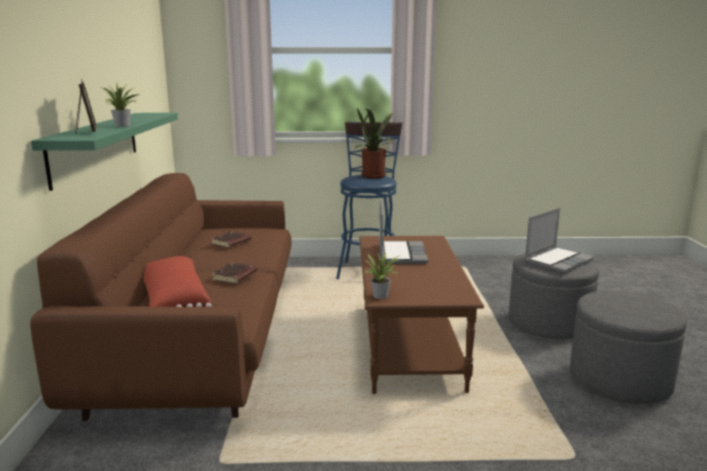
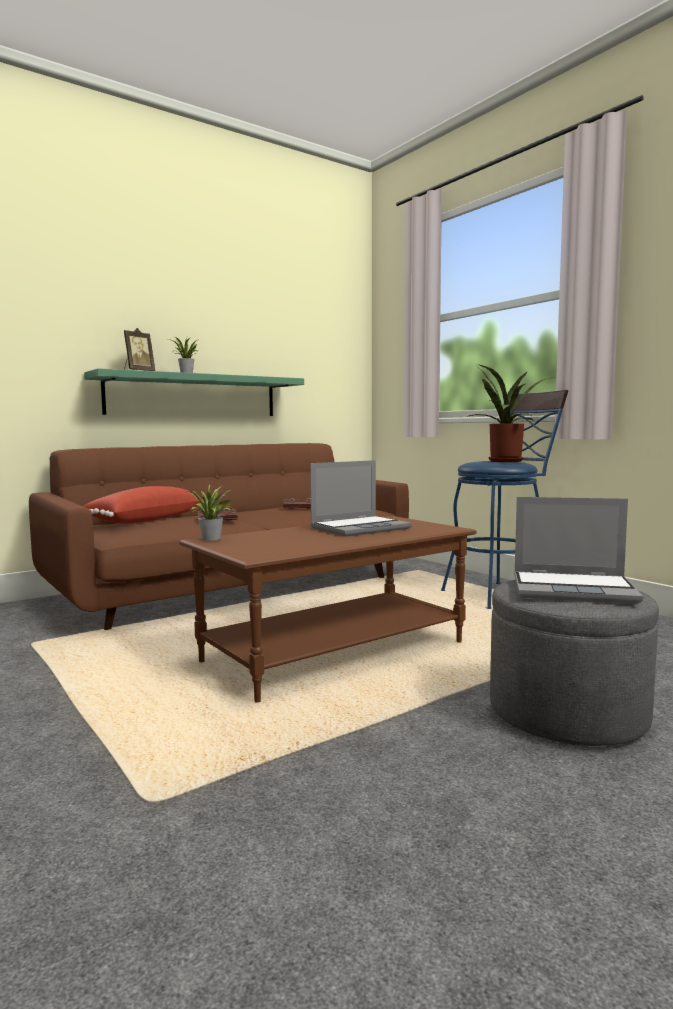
camera: 55 degrees right, 10 degrees down
(619, 379) = (459, 806): grey ottoman -> none

